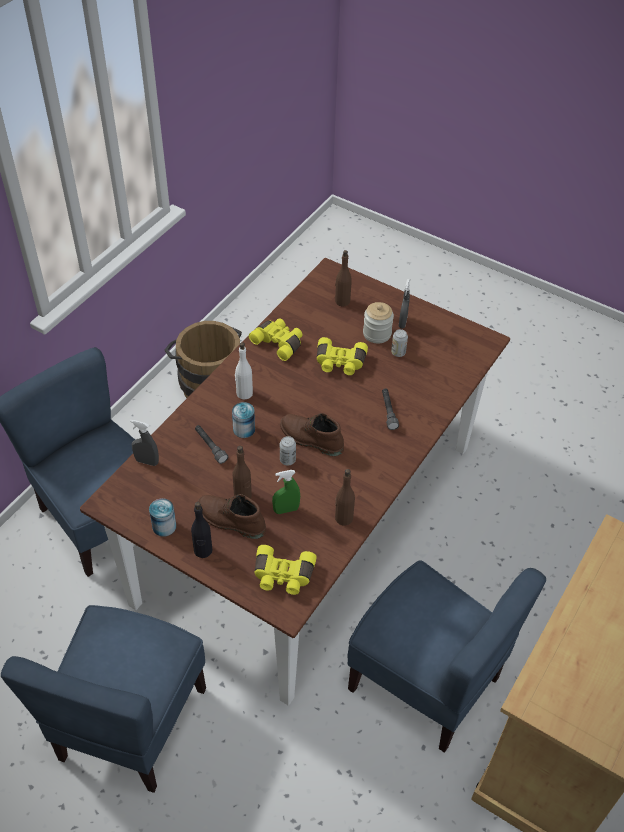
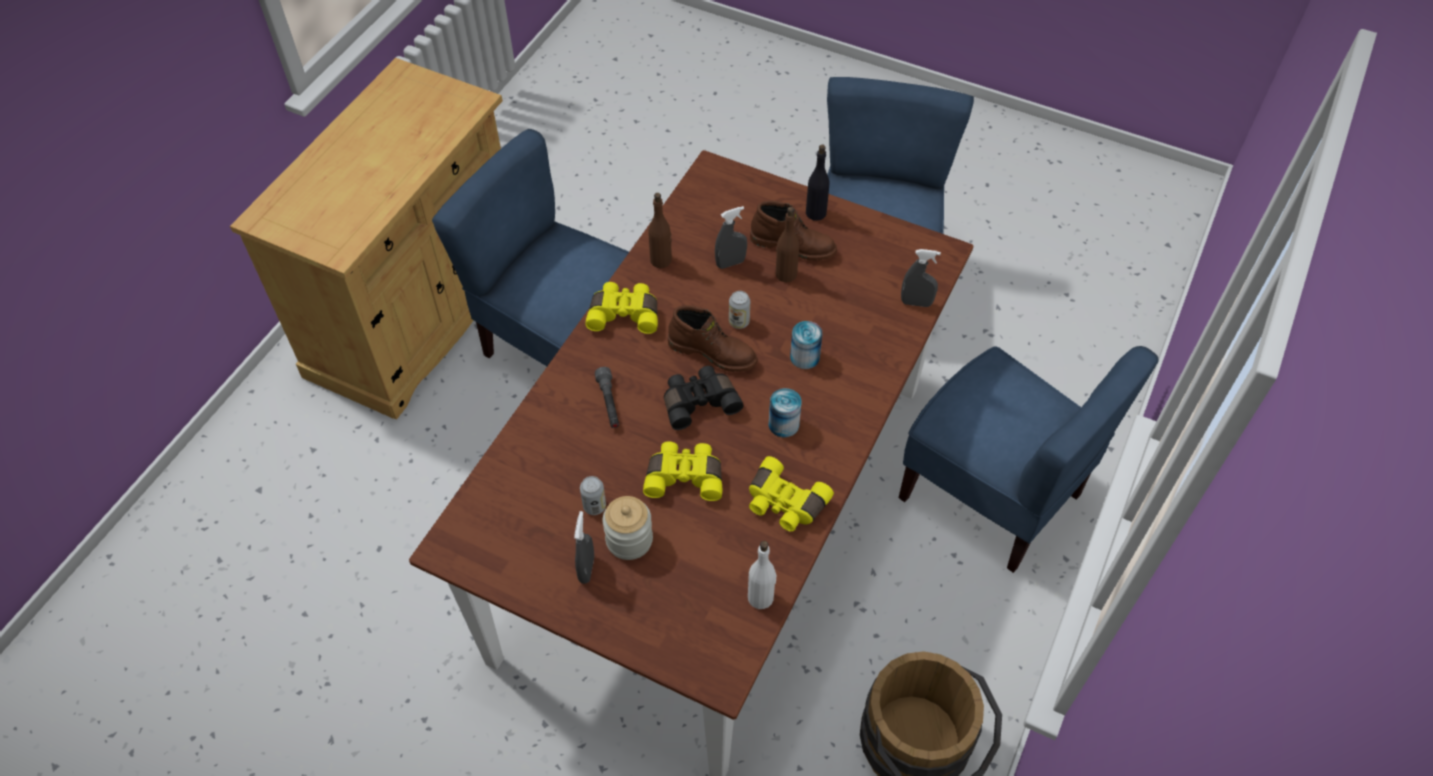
camera: 175 degrees right, 5 degrees up
(164, 526) = (867, 232): can -> can (783, 424)
(210, 447) = (842, 329): grey flashlight -> none
(244, 393) = (817, 410): white bottle -> white bottle (761, 597)
(283, 576) = (722, 196): yellow binoculars -> yellow binoculars (624, 314)
(286, 510) = (730, 263): green spray bottle -> grey spray bottle
(325, 406) = (699, 402): none -> black binoculars
(342, 301) = (692, 604): brown bottle -> none

